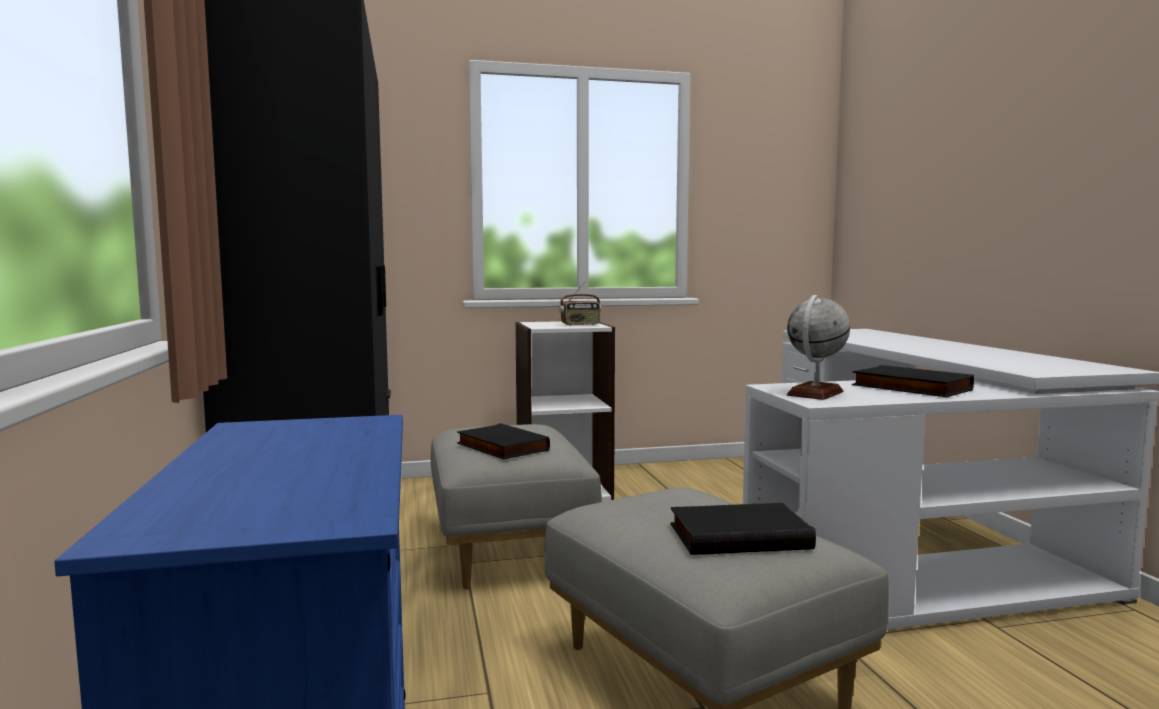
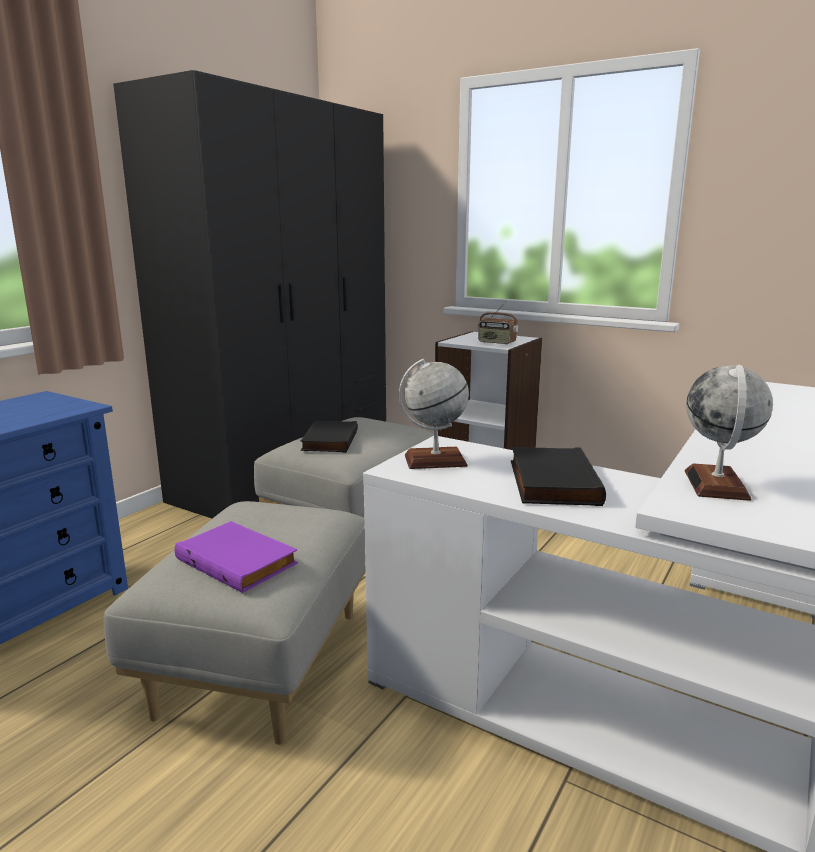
camera: 45 degrees right, 10 degrees up
(739, 535) = (239, 561): black book -> purple book
(1003, 363) = (716, 485): none -> globe

